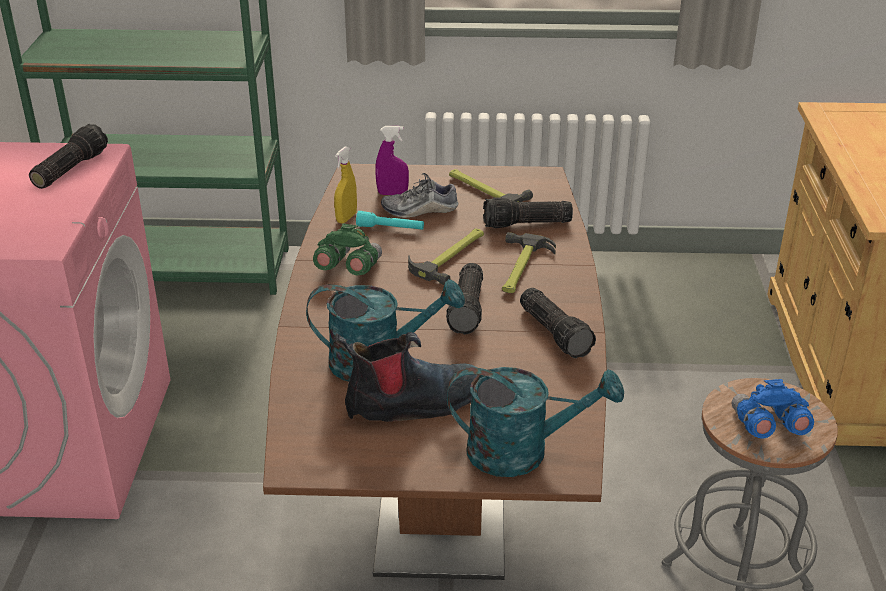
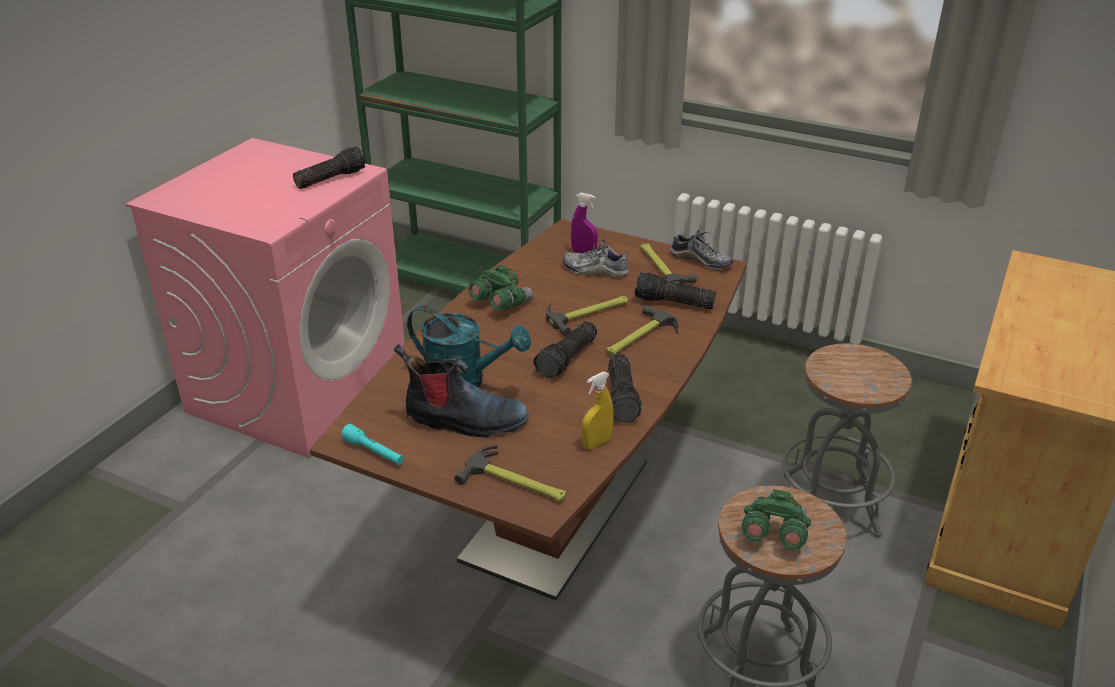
camera: 25 degrees right, 0 degrees up
(346, 218) = (531, 263): yellow spray bottle -> yellow spray bottle (597, 443)
(390, 228) = (559, 280): turquoise flashlight -> turquoise flashlight (374, 452)
(518, 175) = (701, 261): none -> shoe
(522, 452) = (516, 483): turquoise watering can -> hammer
(698, 397) = (830, 505): none -> grey stool
(767, 427) = (773, 534): blue binoculars -> green binoculars

